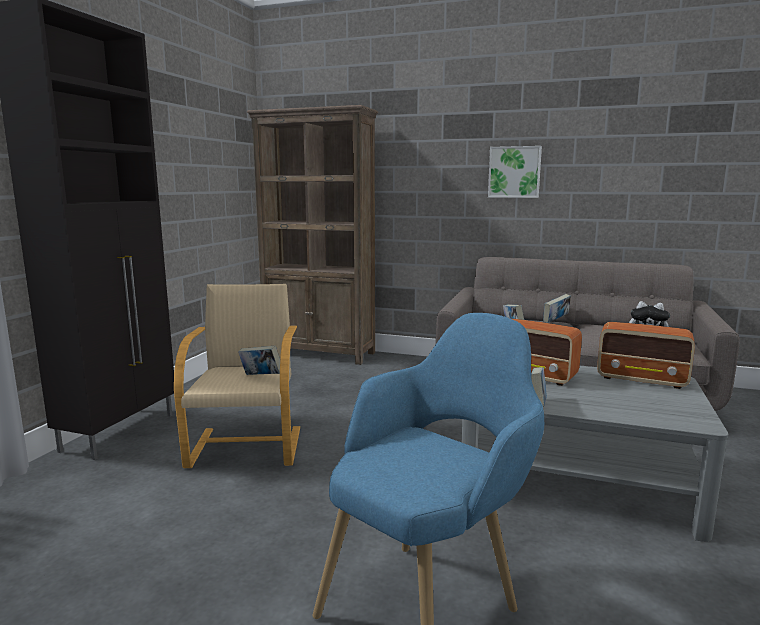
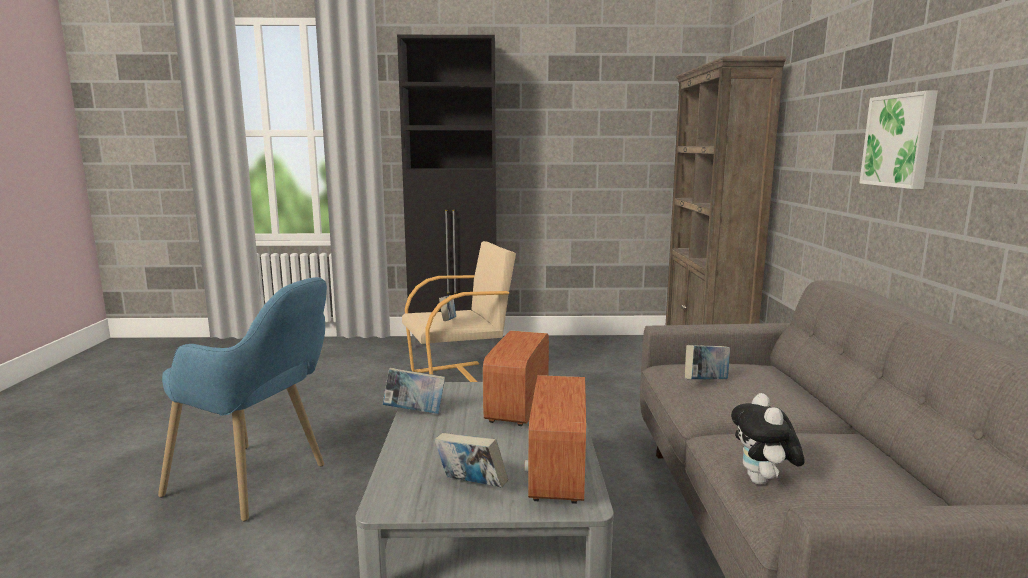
camera: 70 degrees right, 0 degrees up
(555, 321) = (808, 406): book -> book (471, 486)

